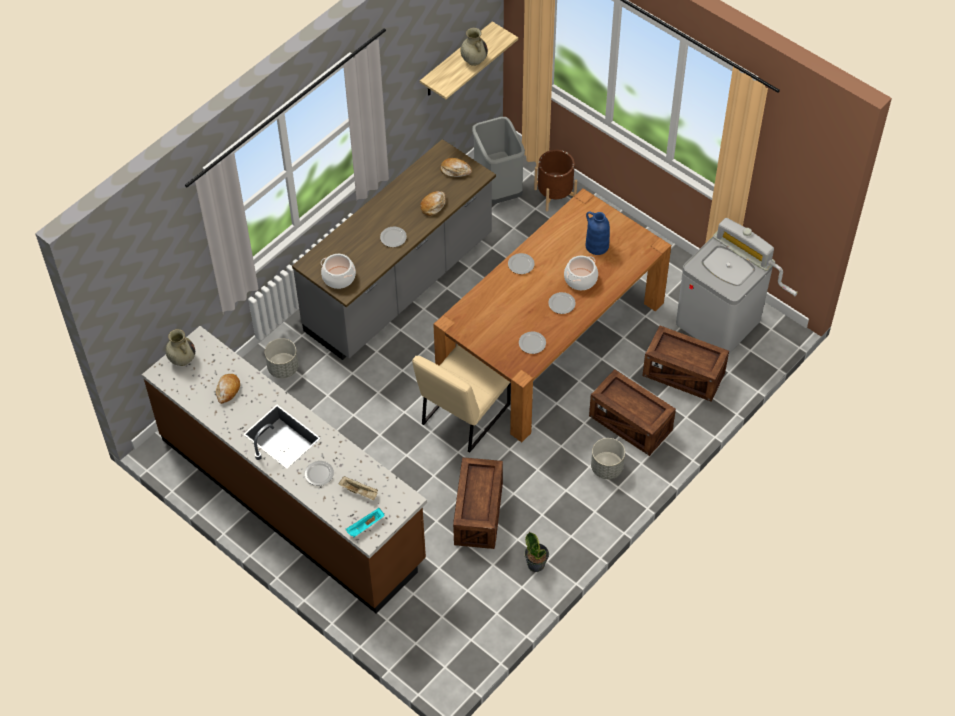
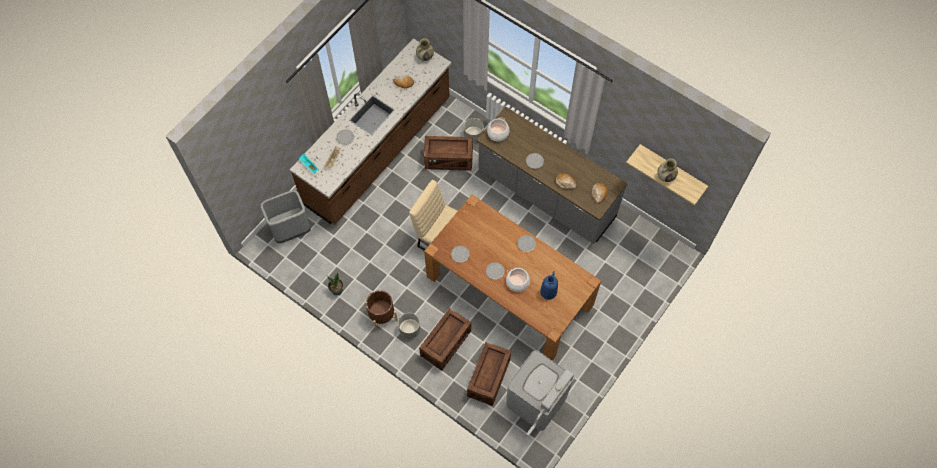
camera: 85 degrees right, 10 degrees up
(478, 513) = (372, 255): crate -> crate (448, 159)
(497, 189) = (638, 248): grey trash can -> grey trash can (291, 230)
(555, 195) = (639, 286): brown planter -> brown planter (382, 315)

